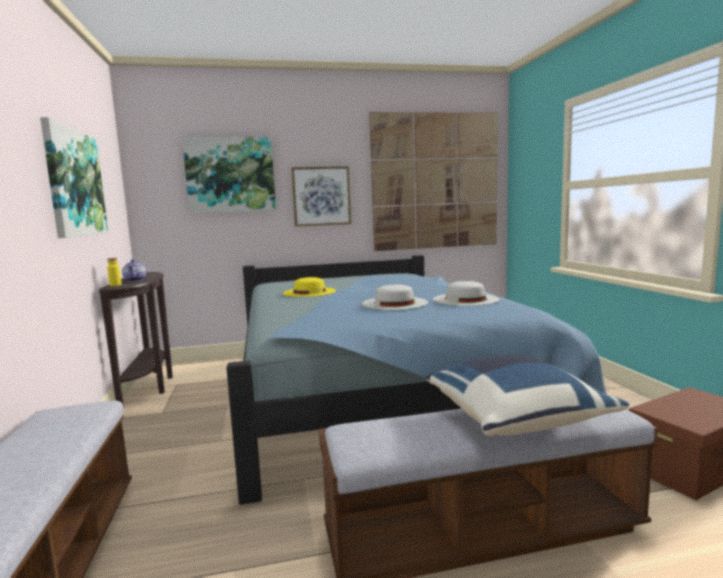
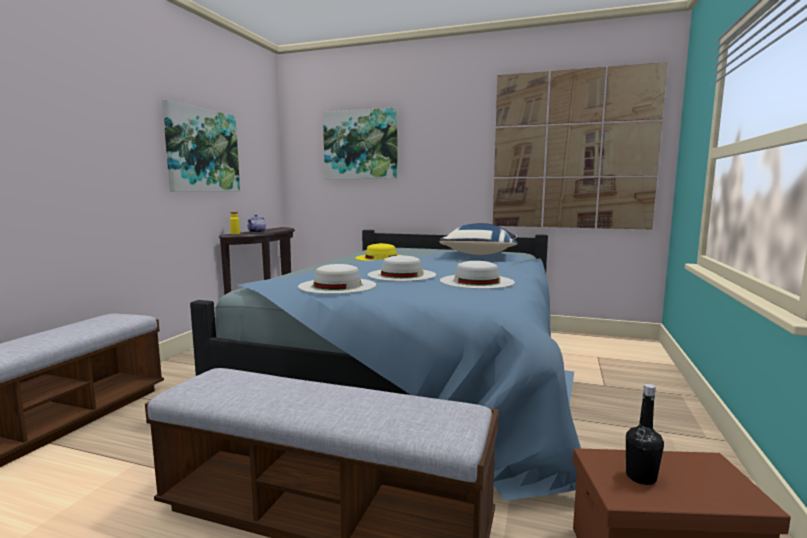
camera: 30 degrees right, 0 degrees up
(321, 196) = (441, 165): picture -> none
(374, 321) = (337, 285): none -> white hat
(514, 419) = (345, 405): blue pillow -> blue pillow (480, 254)
(685, 412) = (641, 477): none -> black bottle

